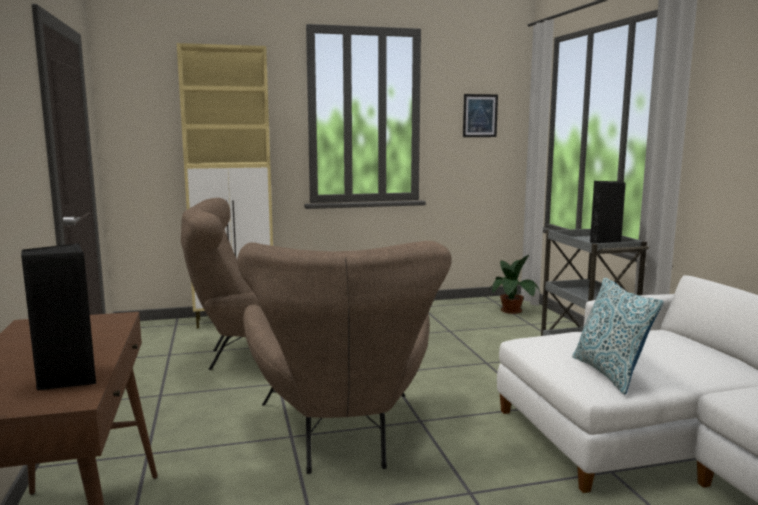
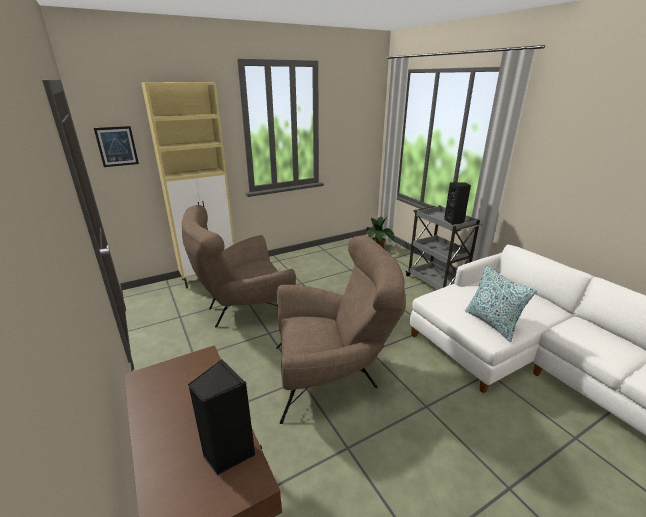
camera: 15 degrees left, 15 degrees up
(343, 436) = (332, 374): brown armchair -> brown armchair turned 75 degrees counterclockwise
(480, 115) = (355, 122): picture -> picture (117, 146)

